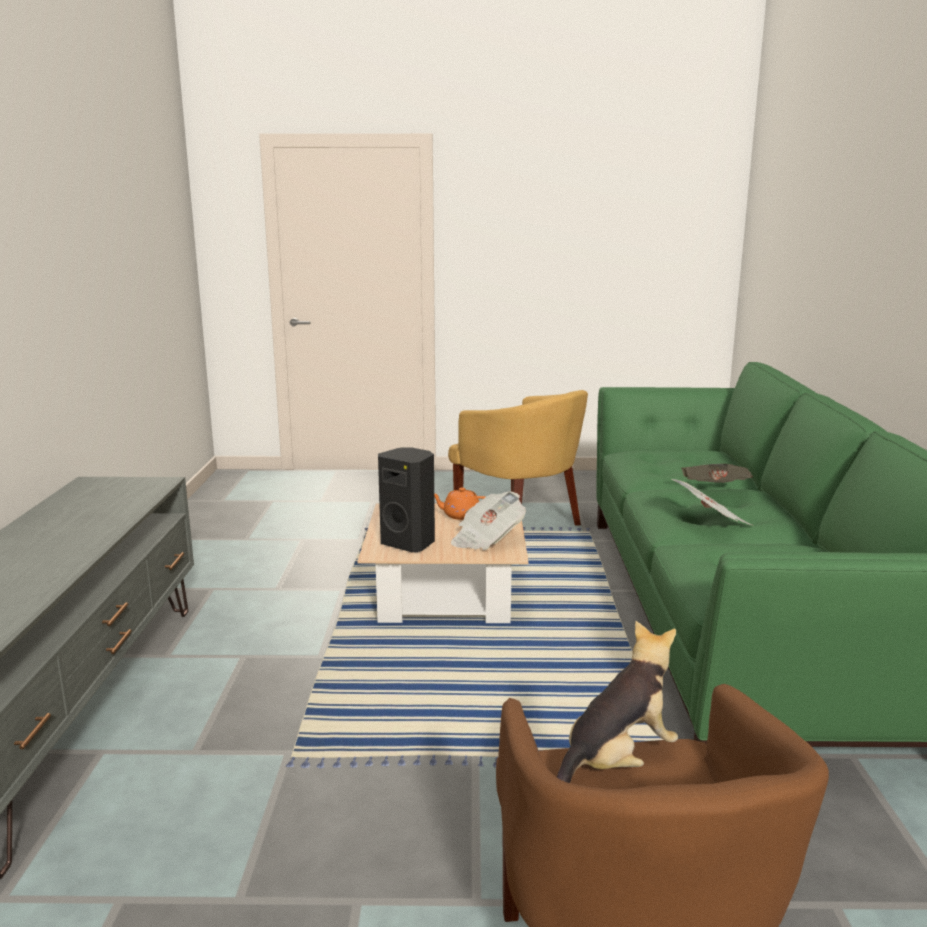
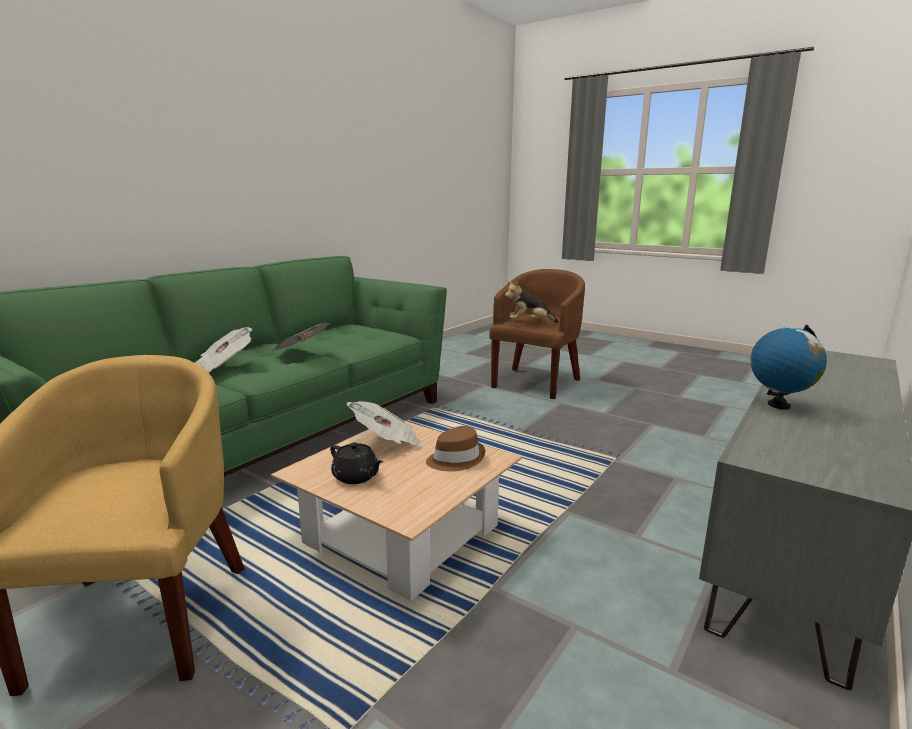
camera: 145 degrees left, 0 degrees up
(105, 529) = (778, 405): none -> globe
(409, 543) = (455, 459): black speaker -> brown hat
(460, 515) = (356, 477): orange teapot -> black teapot

